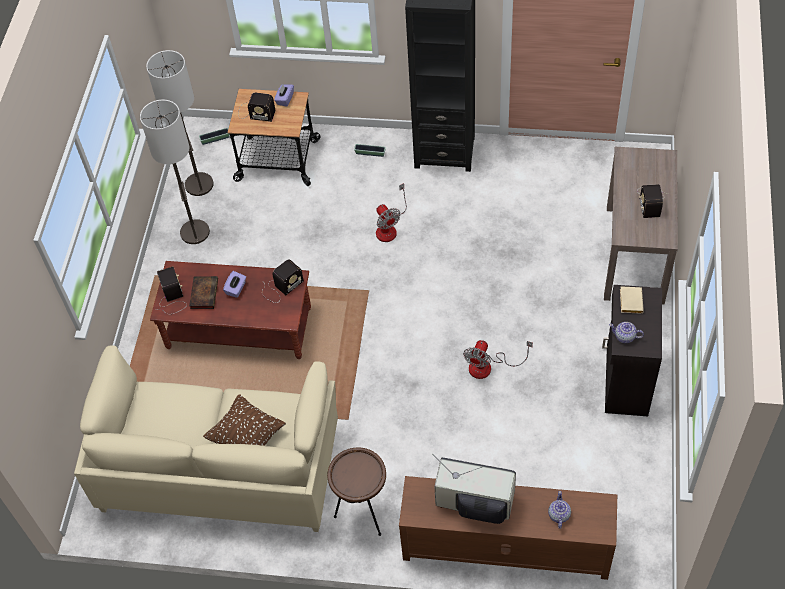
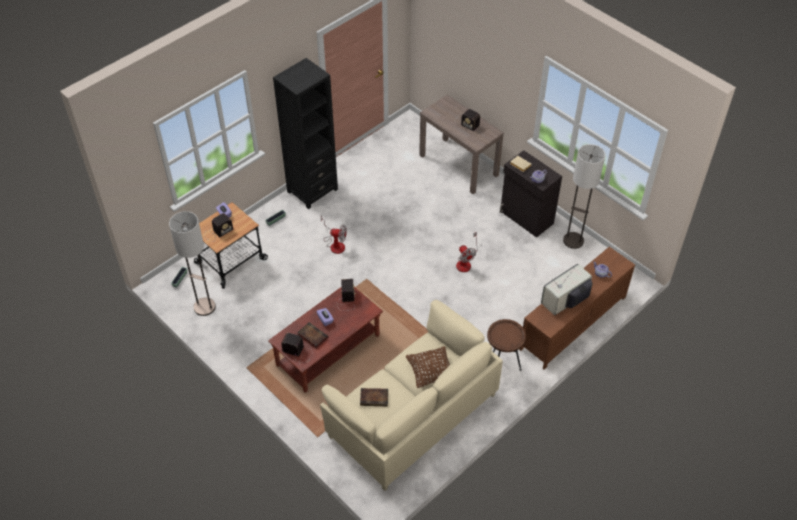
camera: 55 degrees left, 5 degrees down
(167, 408) = (375, 398): none -> book
(194, 232) = (237, 330): floor lamp -> floor lamp (573, 241)

